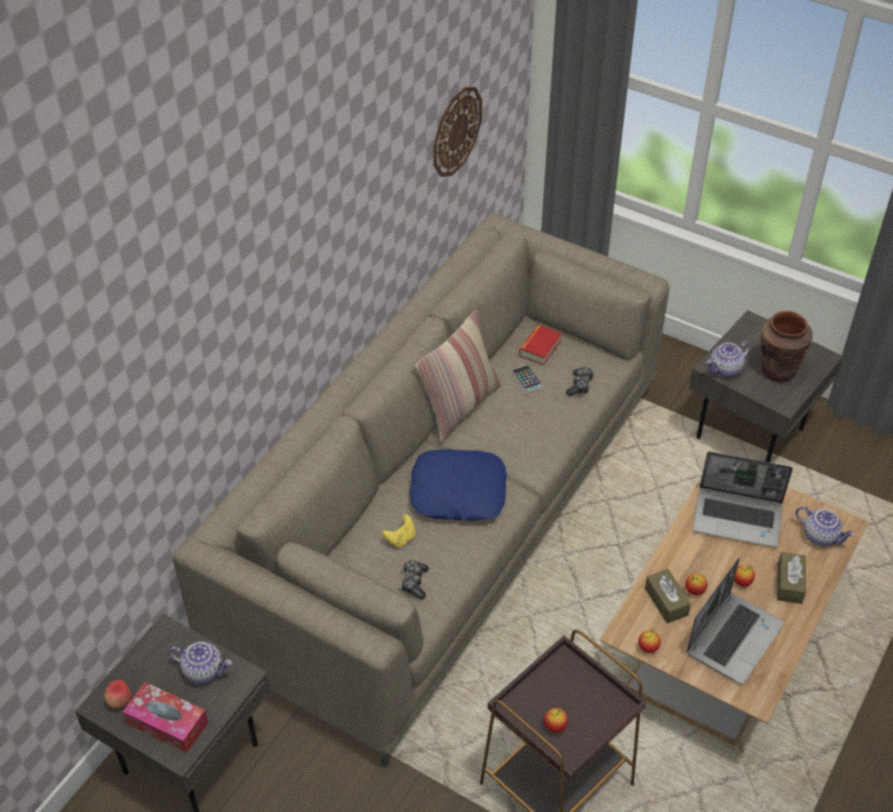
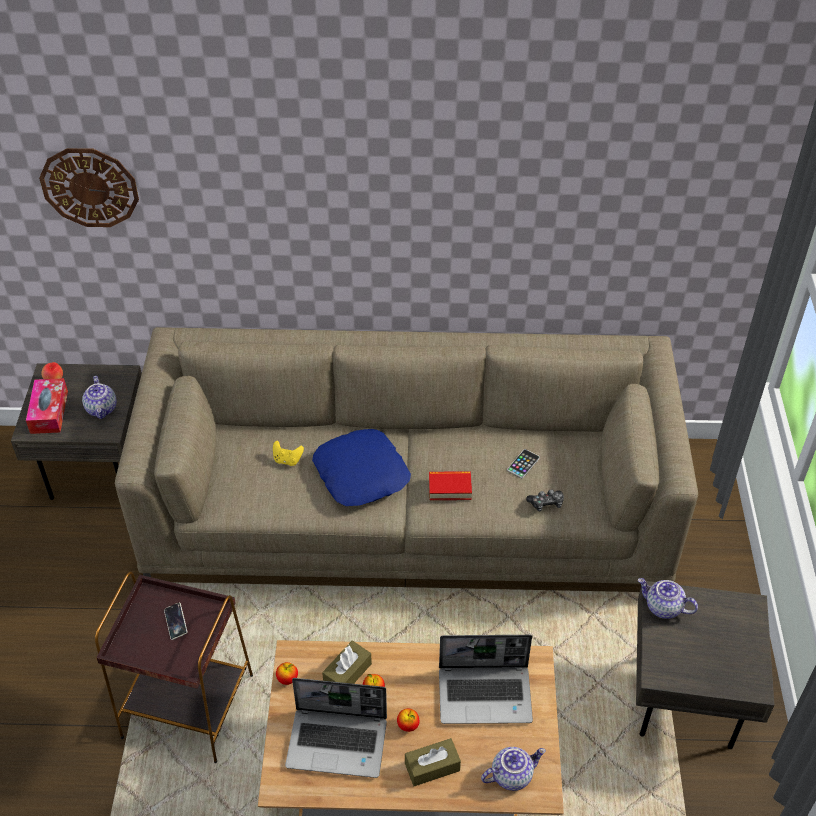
camera: 60 degrees right, 0 degrees up
(414, 582) = (249, 487): game controller -> none
(456, 131) = (627, 224): wall clock -> wall clock (89, 187)
(459, 407) = (456, 435): pillow -> none
(540, 348) = (569, 457): book -> book (450, 488)
(555, 726) = (144, 631): apple -> none
(560, 696) = (176, 622): none -> phone
(738, 518) = (486, 694): laptop -> laptop turned 75 degrees counterclockwise
(777, 371) = (699, 652): brown vase -> none
(821, 536) = (511, 774): teapot -> teapot turned 120 degrees counterclockwise

